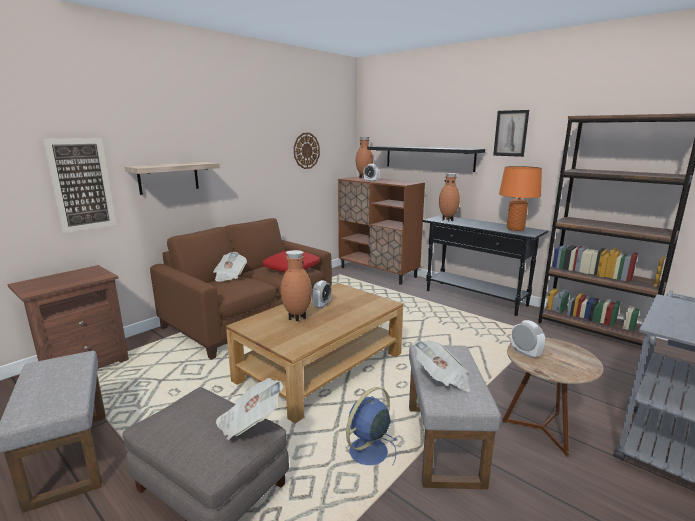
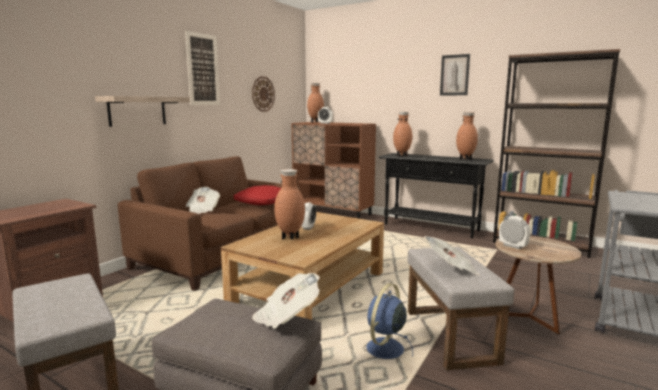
camera: 10 degrees left, 5 degrees down
(82, 185) = (52, 112): picture -> picture (203, 69)
(428, 158) = (378, 101): black shelf -> none
(515, 229) = (465, 159): orange table lamp -> brown vase

